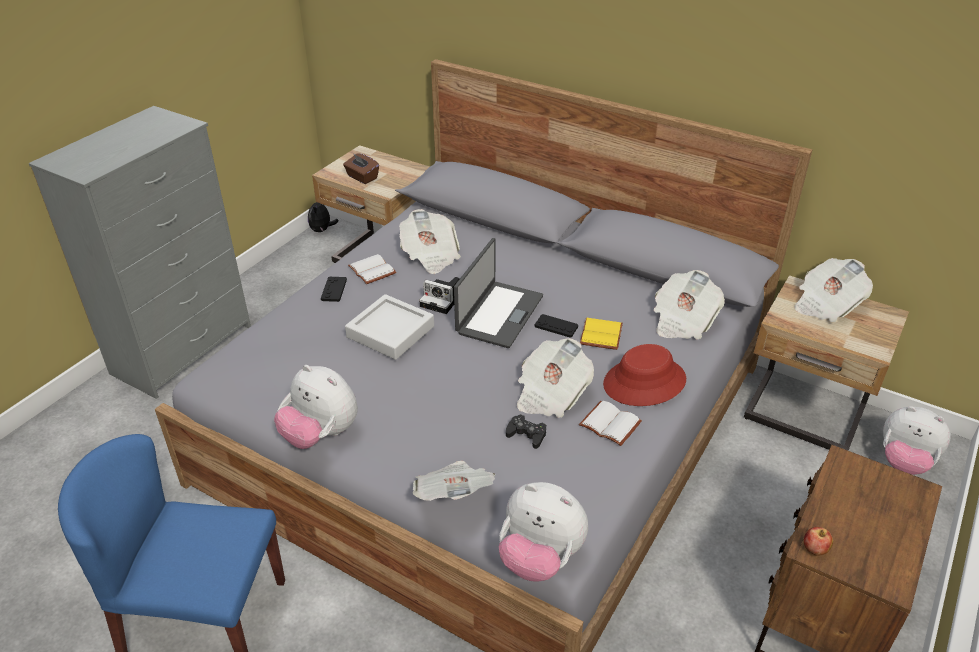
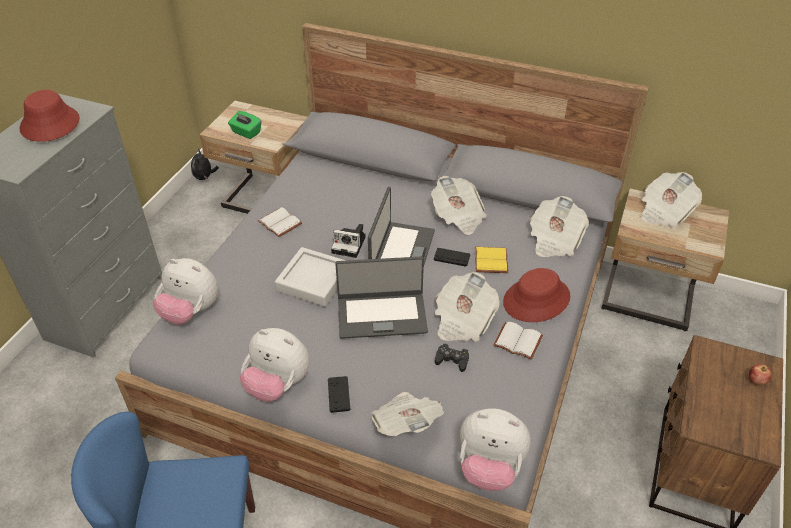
camera: 10 degrees left, 5 degrees up
(136, 133) = (50, 124): none -> red hat
(334, 290) = (251, 246): black game controller -> black game controller (338, 394)
(362, 177) = (246, 132): brown tissue box -> green tissue box
(430, 256) = (327, 203): newspaper -> newspaper (458, 217)
(458, 376) = (381, 315): none -> laptop
(814, 550) = (700, 427): apple -> apple (756, 381)
(904, 462) = (731, 329): plush toy -> plush toy (191, 312)

